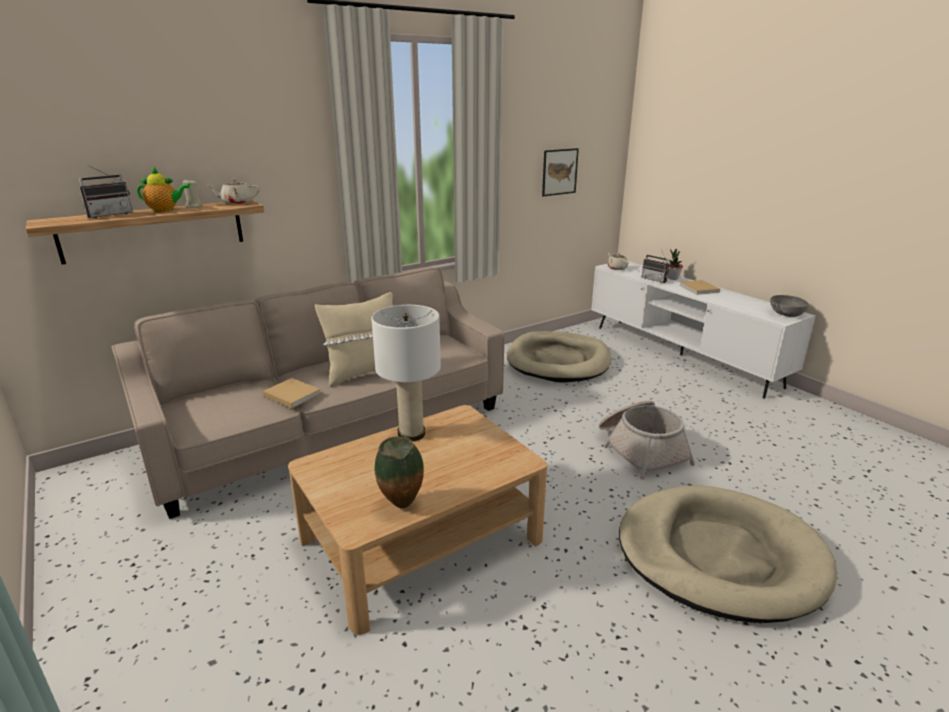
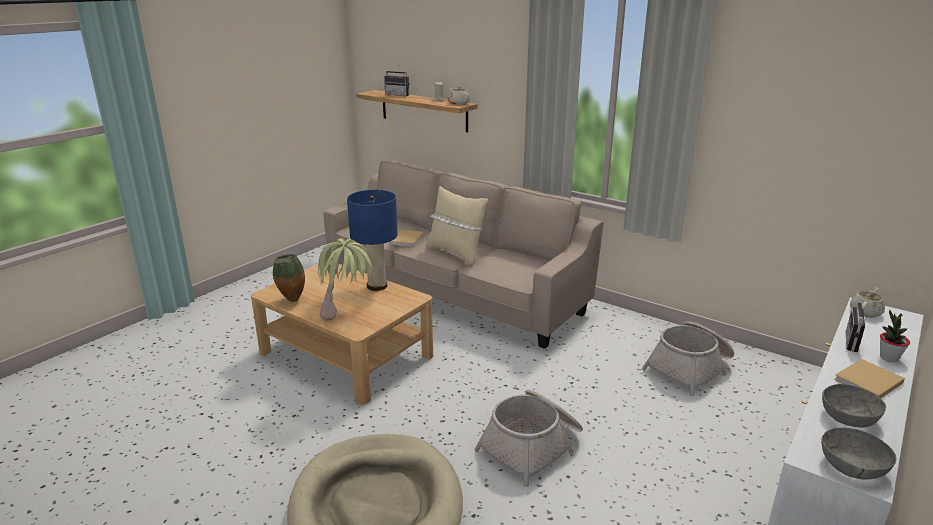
camera: 70 degrees right, 0 degrees up
(165, 210) = (420, 99): teapot -> none
(411, 434) = (376, 286): white table lamp -> blue table lamp
(487, 464) = (348, 318): none -> potted plant
(558, 361) = (690, 368): beige dog bed -> basket
(559, 172) = (814, 150): picture -> none
(738, 302) = (848, 417): none -> grey bowl

